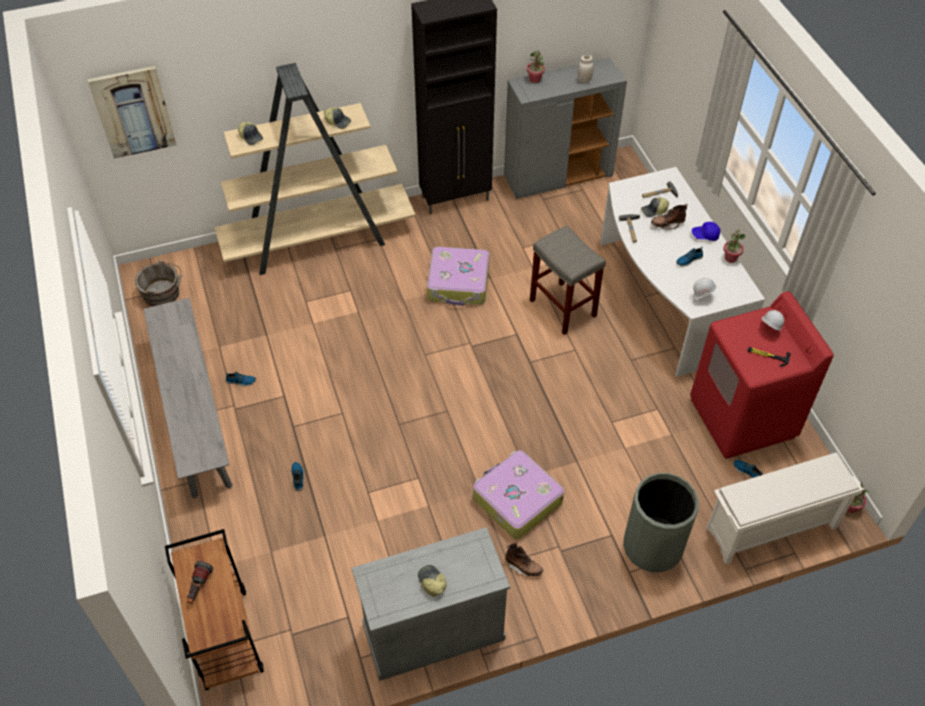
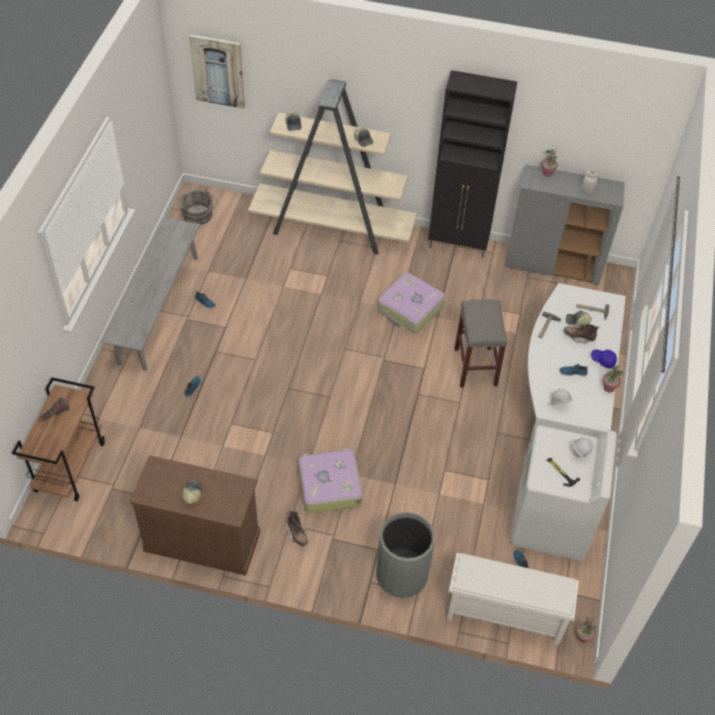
camera: 30 degrees right, 0 degrees up
(433, 631) = (202, 541): grey cabinet -> brown cabinet
(742, 418) = (550, 523): red washing machine -> white washing machine

